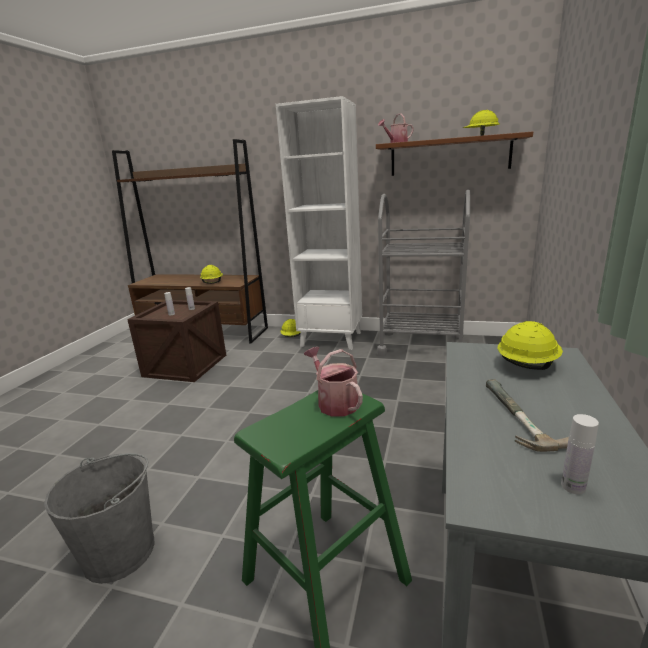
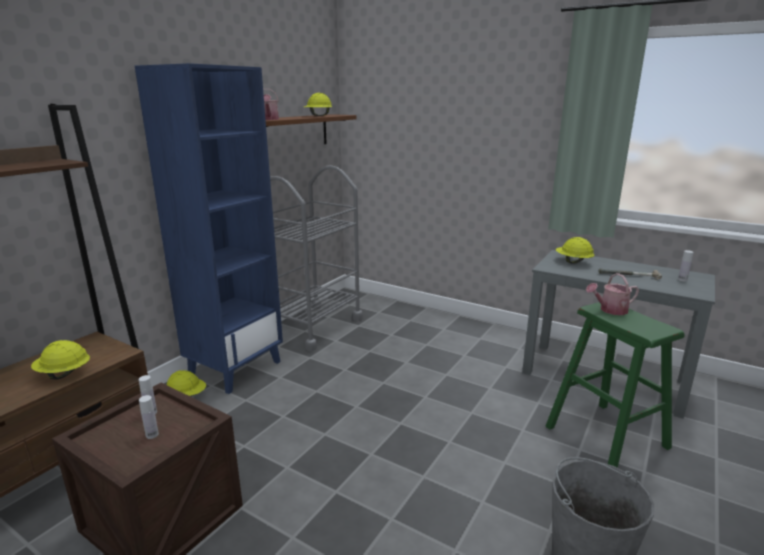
camera: 75 degrees left, 0 degrees up
(332, 339) = (235, 368): white bookcase -> blue bookcase

